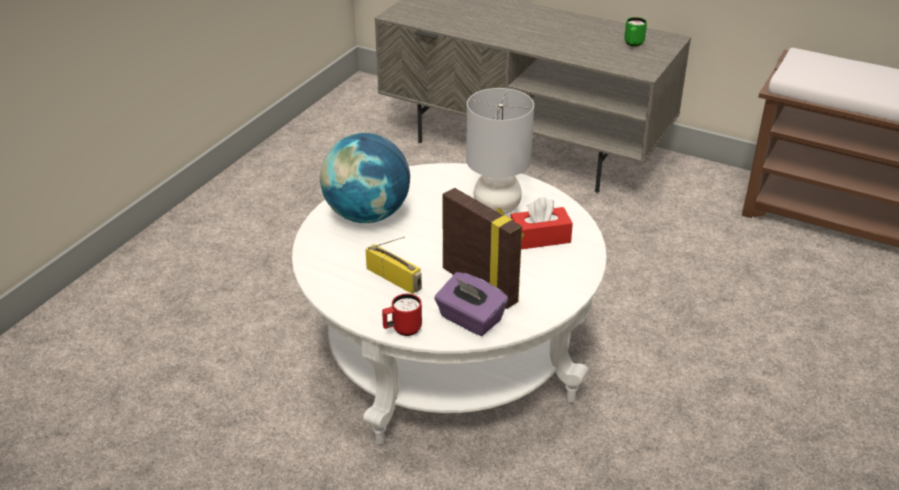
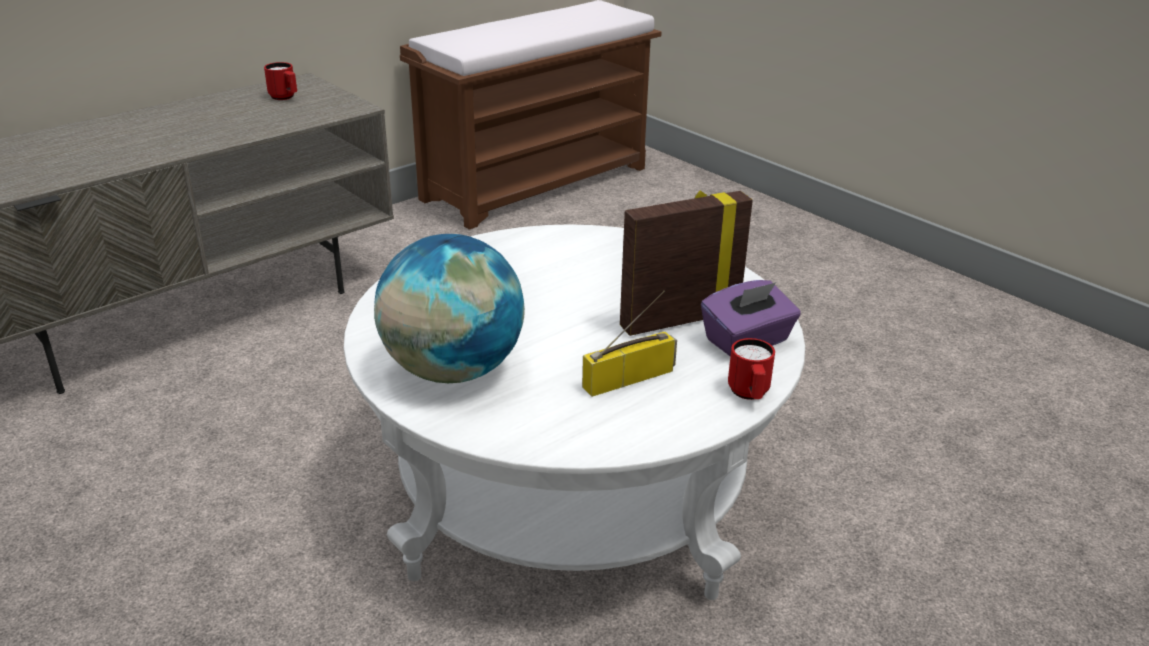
camera: 70 degrees left, 5 degrees down
(496, 207) = (516, 272): grey table lamp -> none
(540, 238) = (604, 261): red tissue box -> none
(633, 44) = (285, 98): green mug -> red mug

